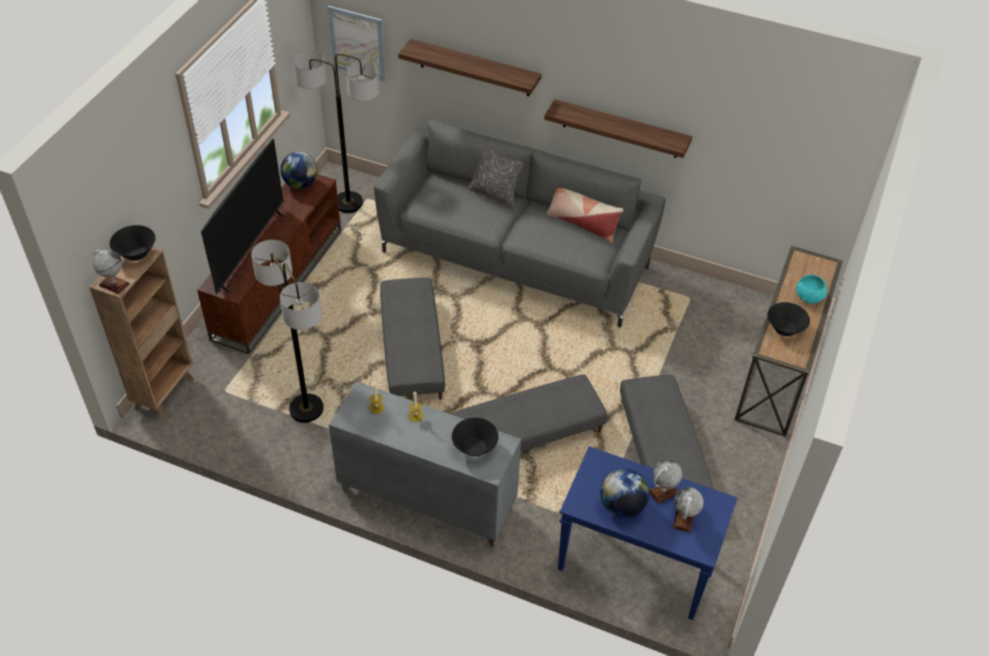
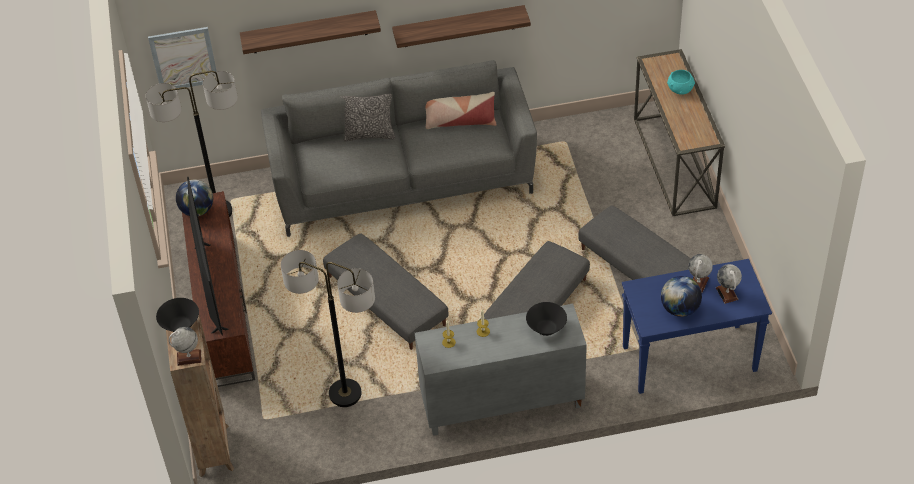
camera: 30 degrees left, 0 degrees up
(784, 329) = (683, 122): black bowl -> none

